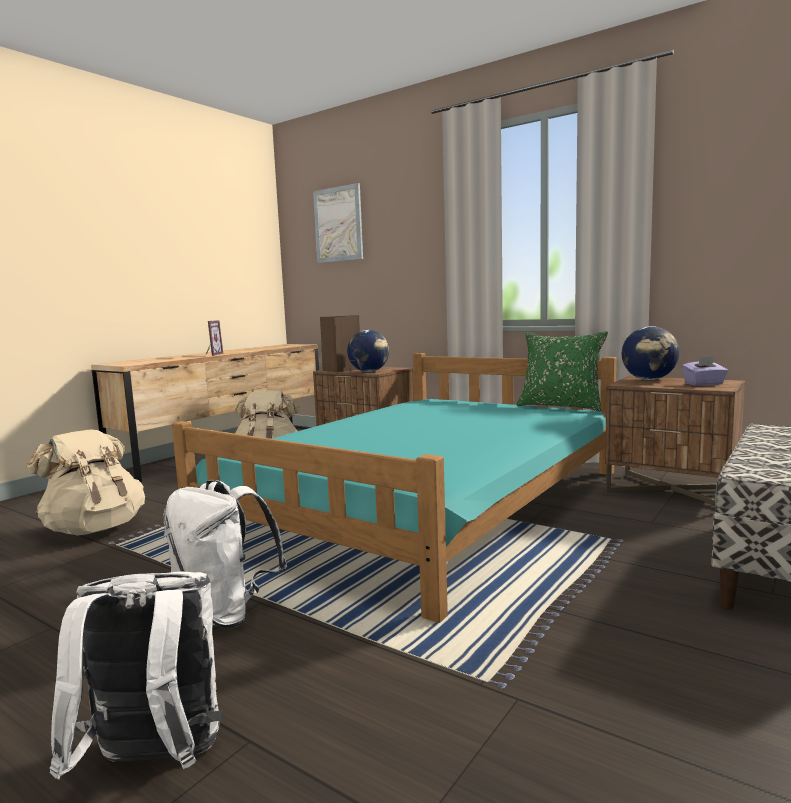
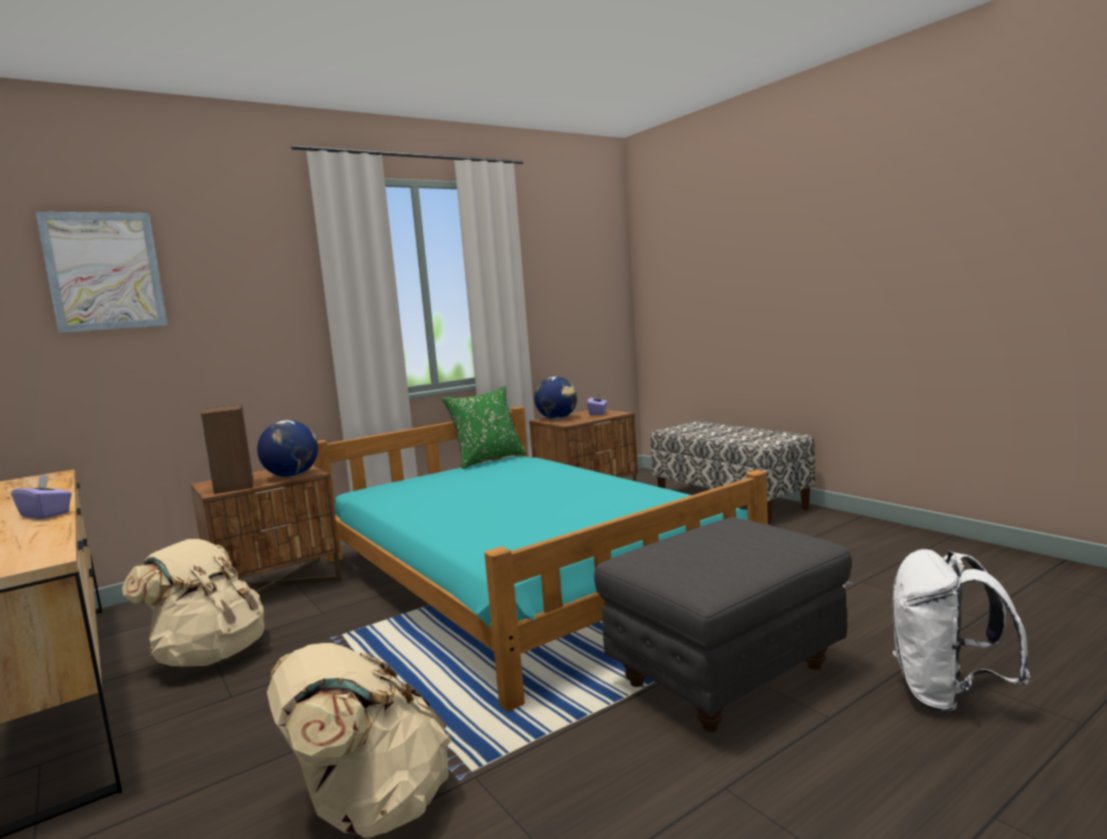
camera: 70 degrees left, 0 degrees up
(212, 354) = (46, 514): picture frame -> purple tissue box
(225, 613) = (725, 675): white backpack -> grey ottoman

